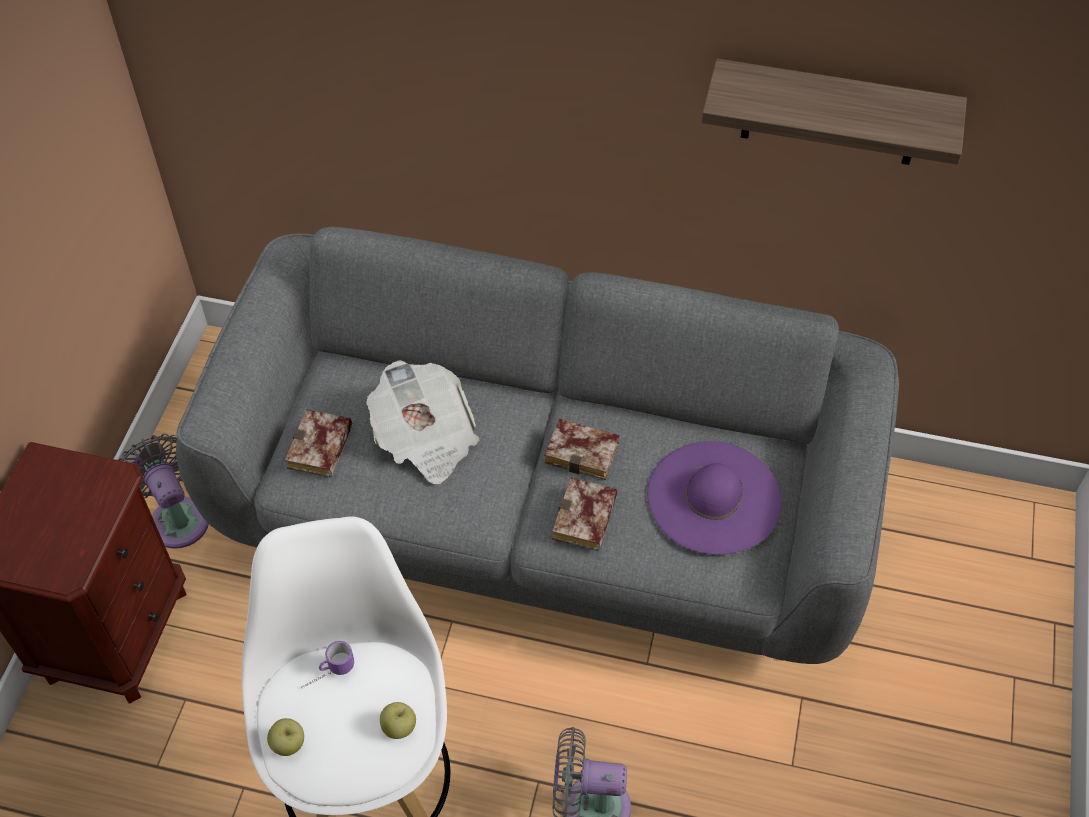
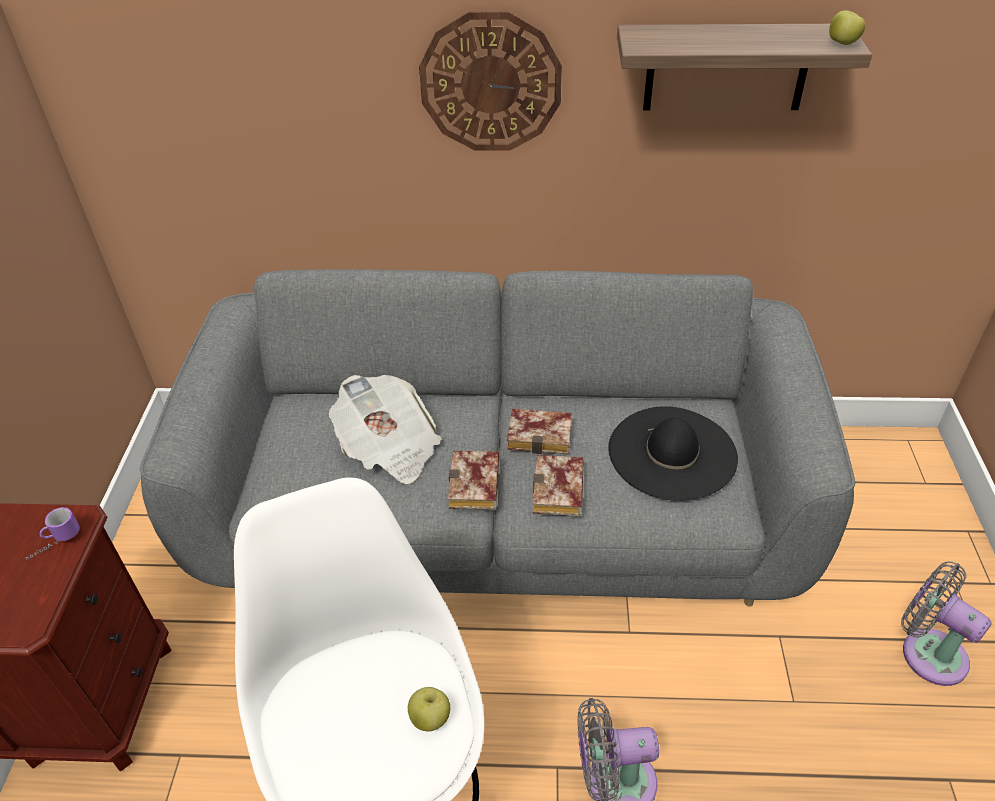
camera: 10 degrees left, 10 degrees down
(177, 517) = (155, 580): grey fan -> grey fan (928, 652)
(288, 744) = (304, 764): apple -> apple (842, 44)
(321, 450) = (290, 473): book -> book (476, 487)
(328, 674) = (336, 675): mug -> mug (54, 544)
(579, 86) = (490, 83): none -> wall clock
(714, 497) = (672, 452): purple hat -> black hat

